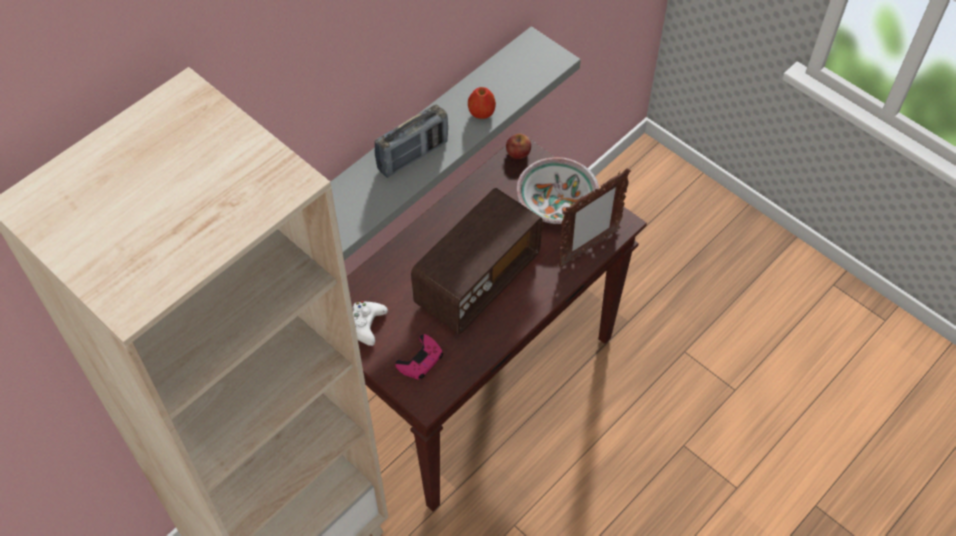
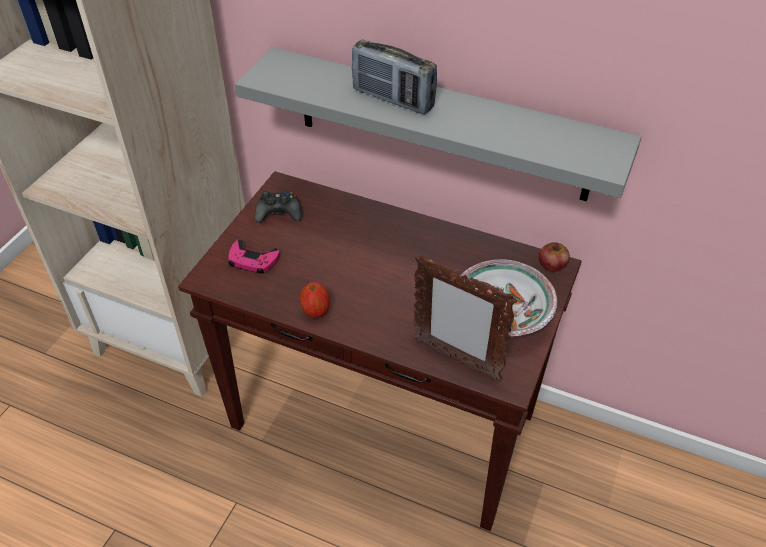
camera: 70 degrees right, 10 degrees down
(365, 325) = (279, 213): white game controller -> black game controller
(477, 280) = (365, 276): radio -> none
(481, 114) = (480, 129): apple -> apple (315, 311)

